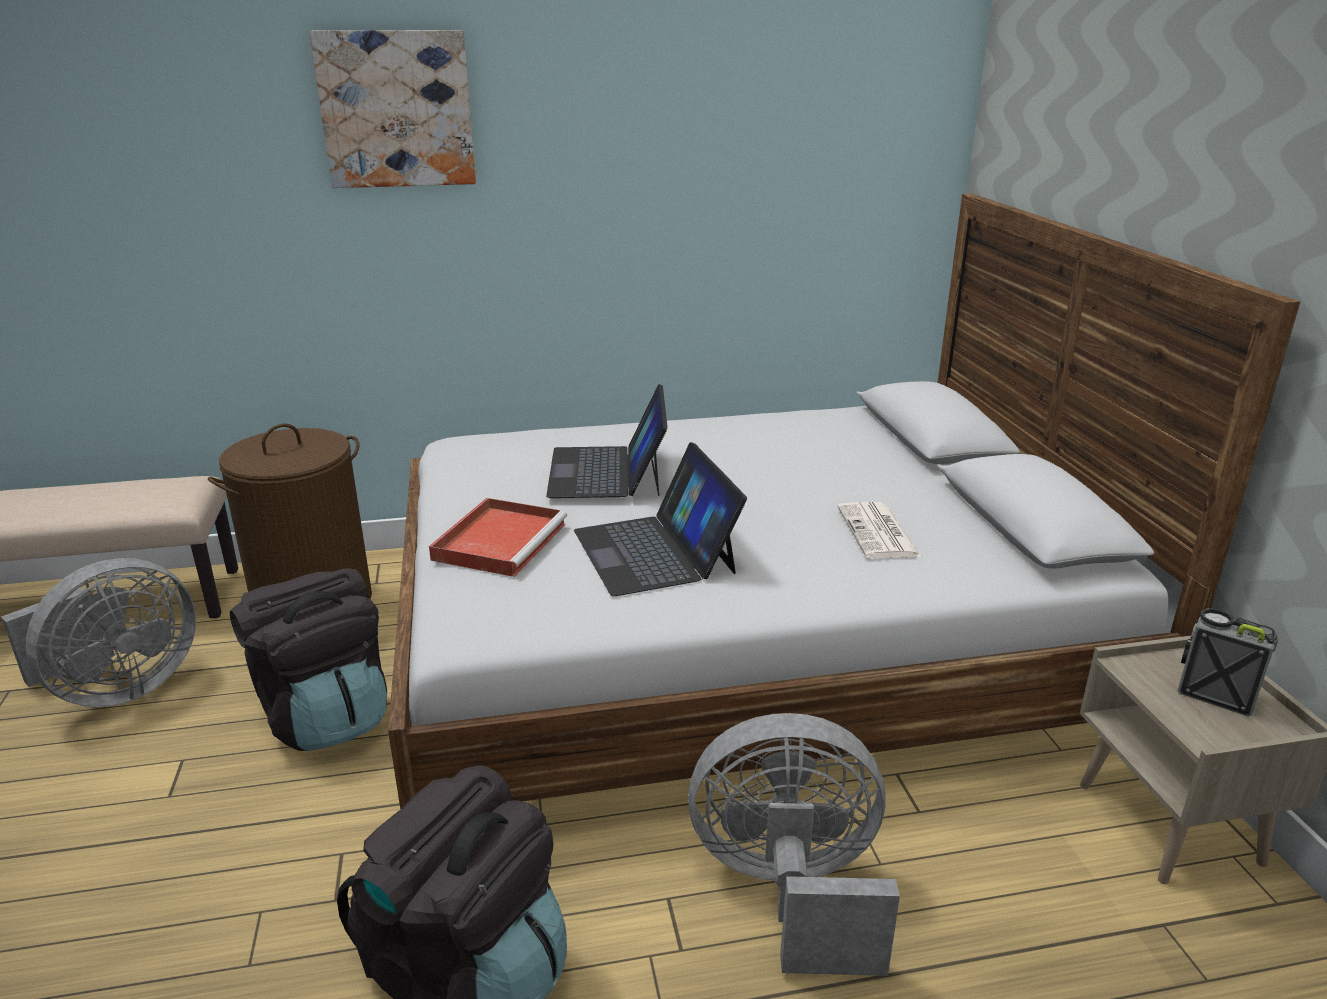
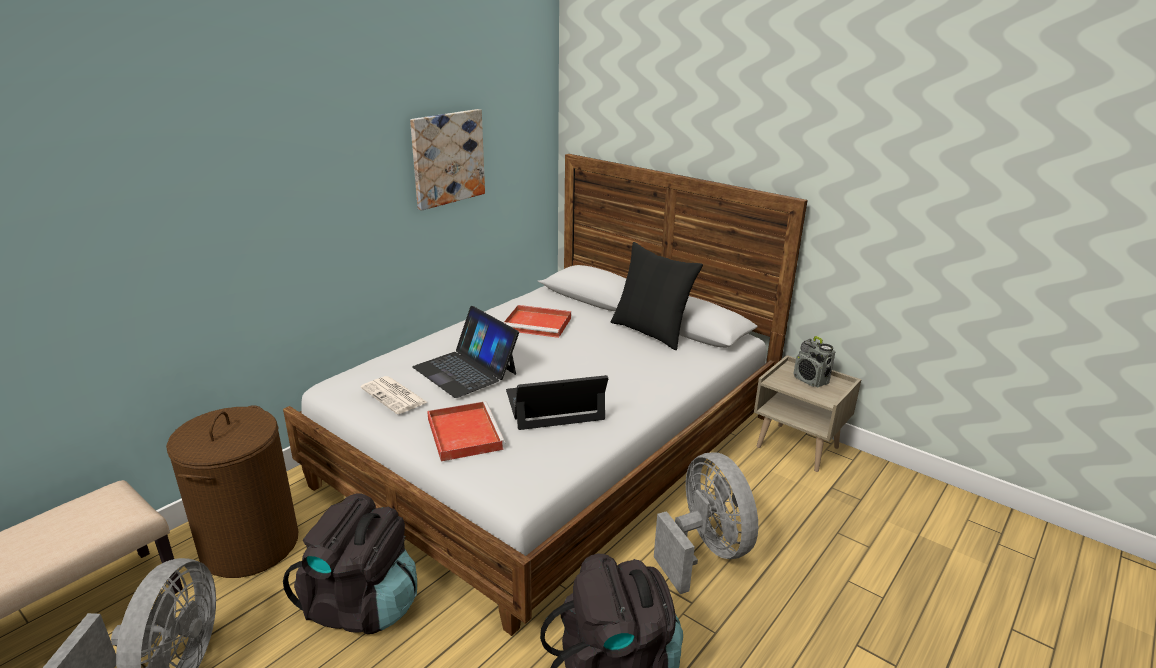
camera: 40 degrees left, 0 degrees up
(396, 110) = (239, 150): picture -> picture (447, 158)
(655, 551) = (554, 405): laptop -> laptop turned 135 degrees clockwise
(789, 448) = (539, 324): none -> red tray
(790, 891) = (704, 551): grey fan -> grey fan turned 105 degrees clockwise
(879, 533) = (639, 356): newspaper -> newspaper (395, 396)
(948, 507) = (650, 332): none -> black pillow
(1215, 694) = (811, 380): radio -> radio turned 120 degrees counterclockwise

